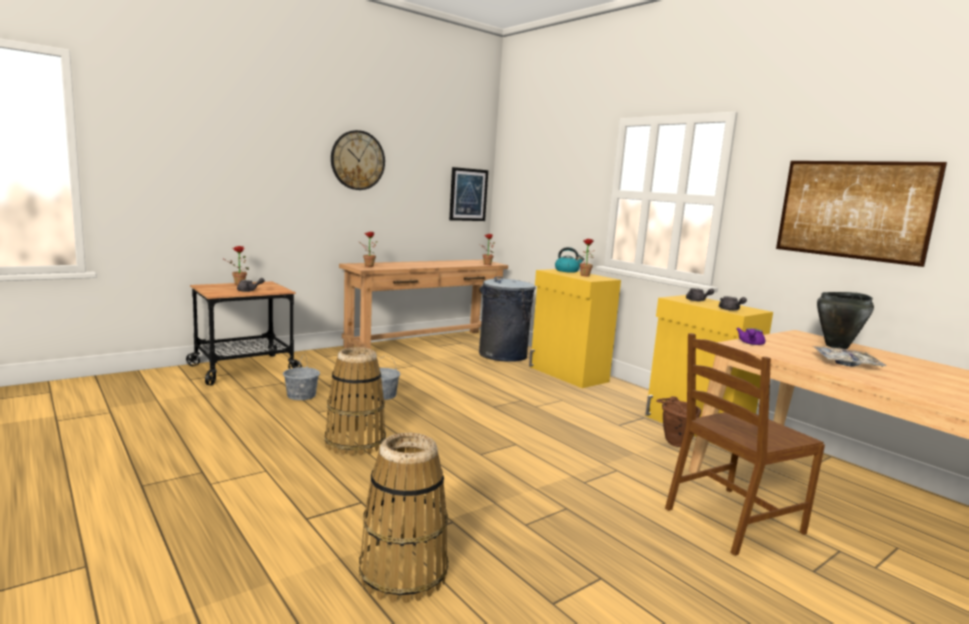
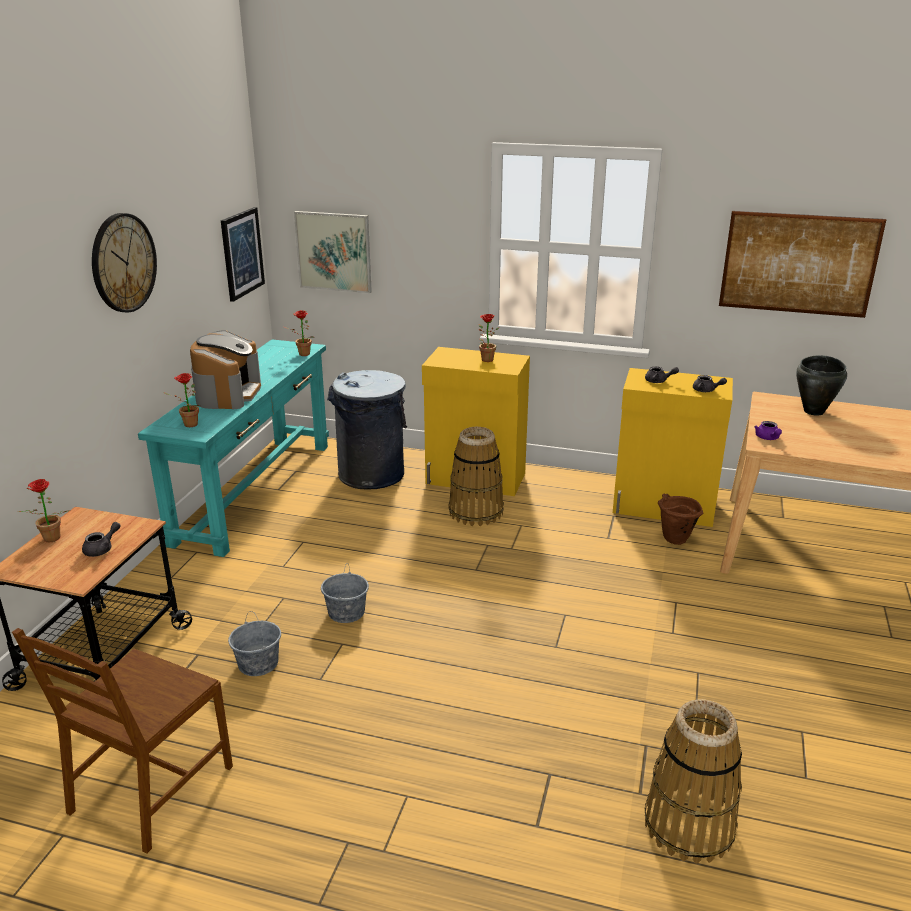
camera: 35 degrees left, 15 degrees up
(355, 442) = (428, 701): basket -> basket (476, 512)
(413, 264) = (228, 393): none -> coffee machine
(425, 343) = (255, 491): brown console table -> turquoise console table
(524, 201) = (334, 251): none -> picture
(567, 271) = (452, 354): kettle -> none
(732, 520) = (804, 614): brown chair -> brown chair (150, 789)
(846, 363) = (854, 440): tray -> none

